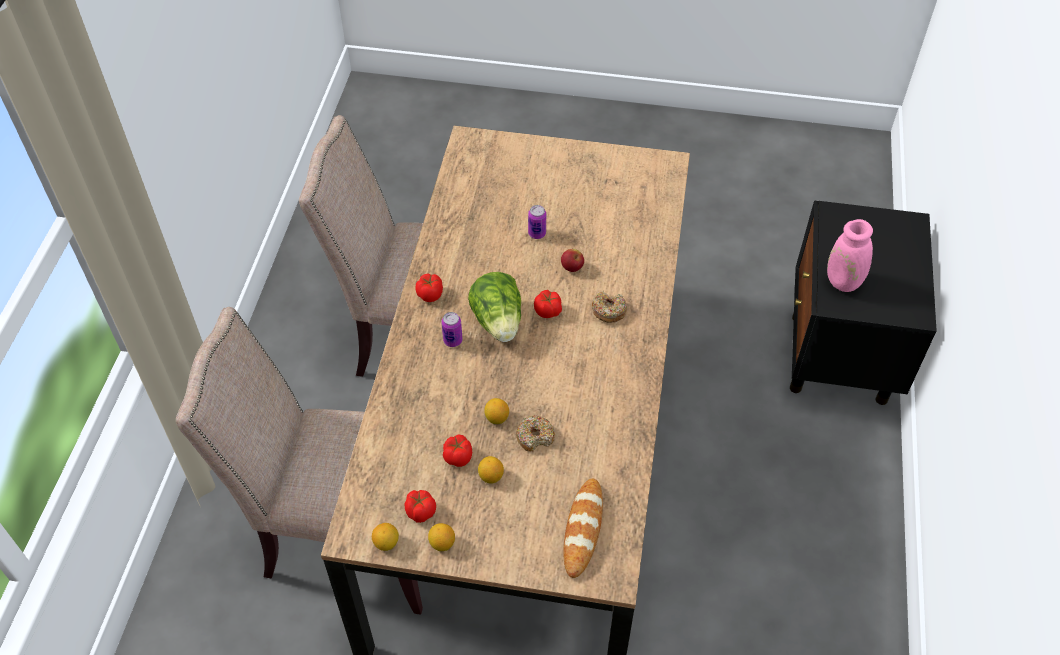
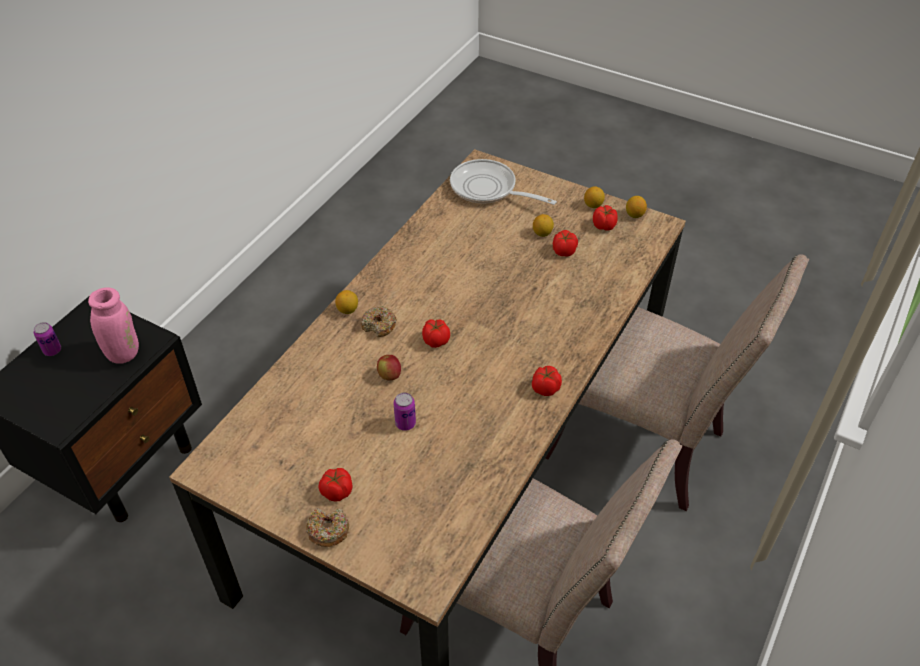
camera: 160 degrees left, 5 degrees down
(453, 340) = (537, 339): can -> can (52, 350)
(496, 418) = (522, 269): lemon -> lemon (348, 310)
(498, 322) = (487, 344): lettuce -> none
(535, 437) = (496, 249): donut -> donut (328, 530)
(562, 174) = (336, 492): none -> tomato
(583, 529) = (488, 189): bread -> frying pan

